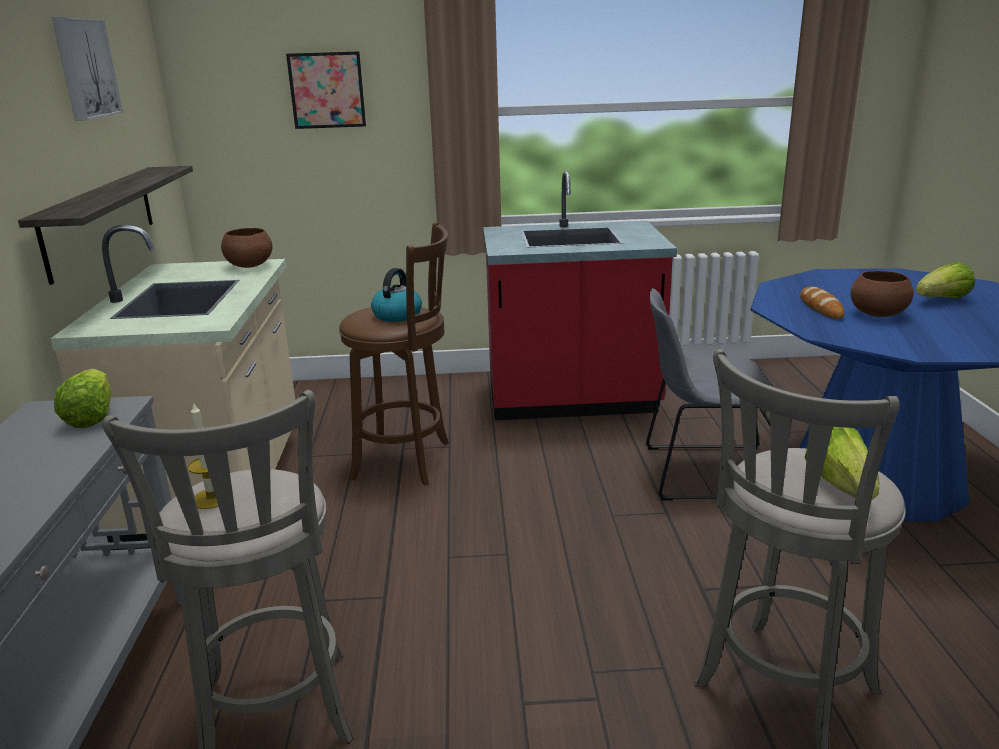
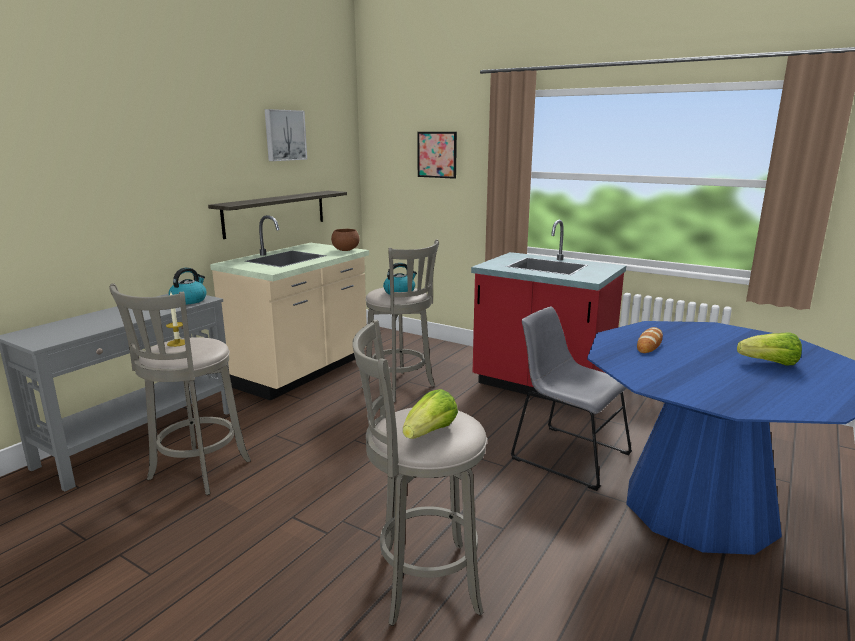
camera: 35 degrees right, 5 degrees down
(91, 416) = (189, 300): lettuce -> kettle
(407, 461) = (401, 388): brown stool -> grey stool
(878, 314) = (683, 358): brown bowl -> none

